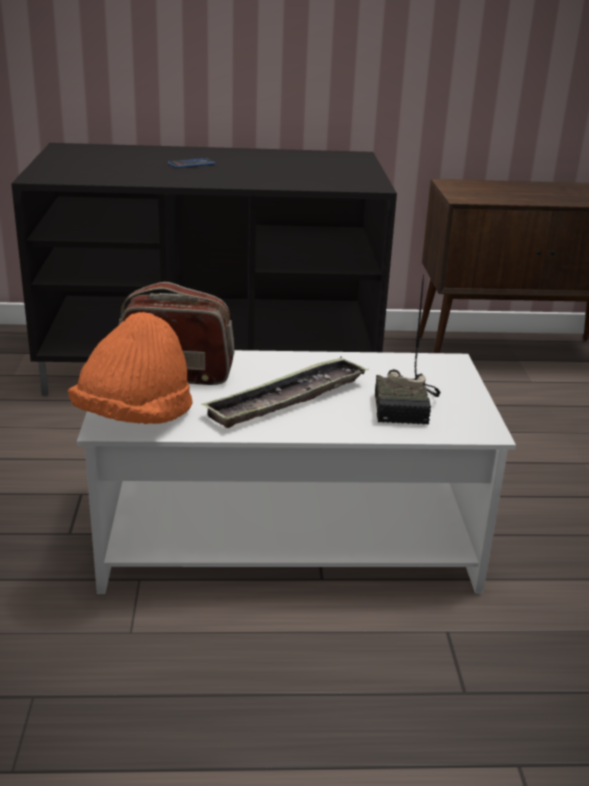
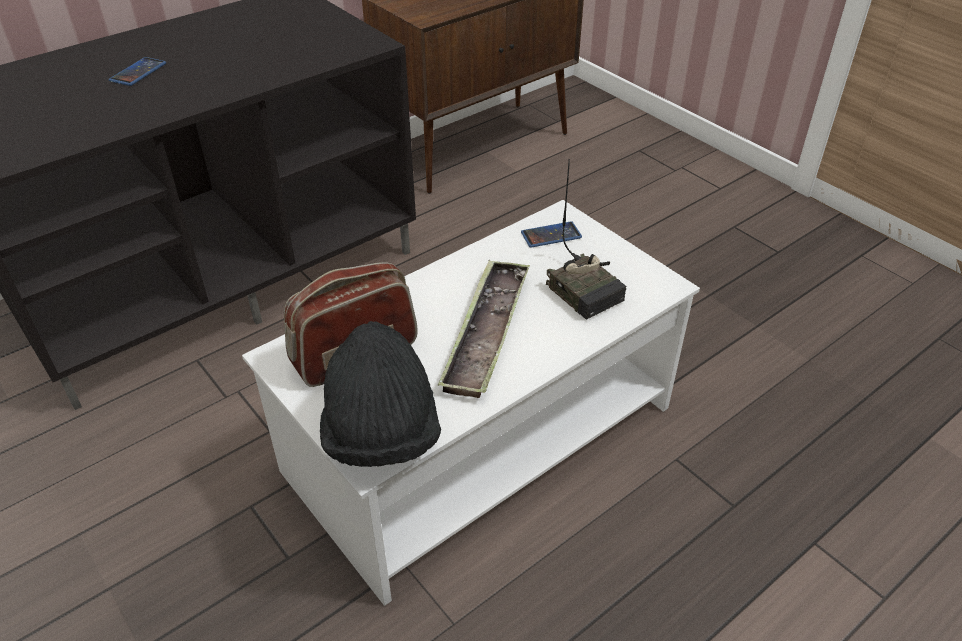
camera: 35 degrees left, 15 degrees up
(134, 418) = (381, 434): orange hat -> black hat
(424, 368) = (551, 235): none -> phone

